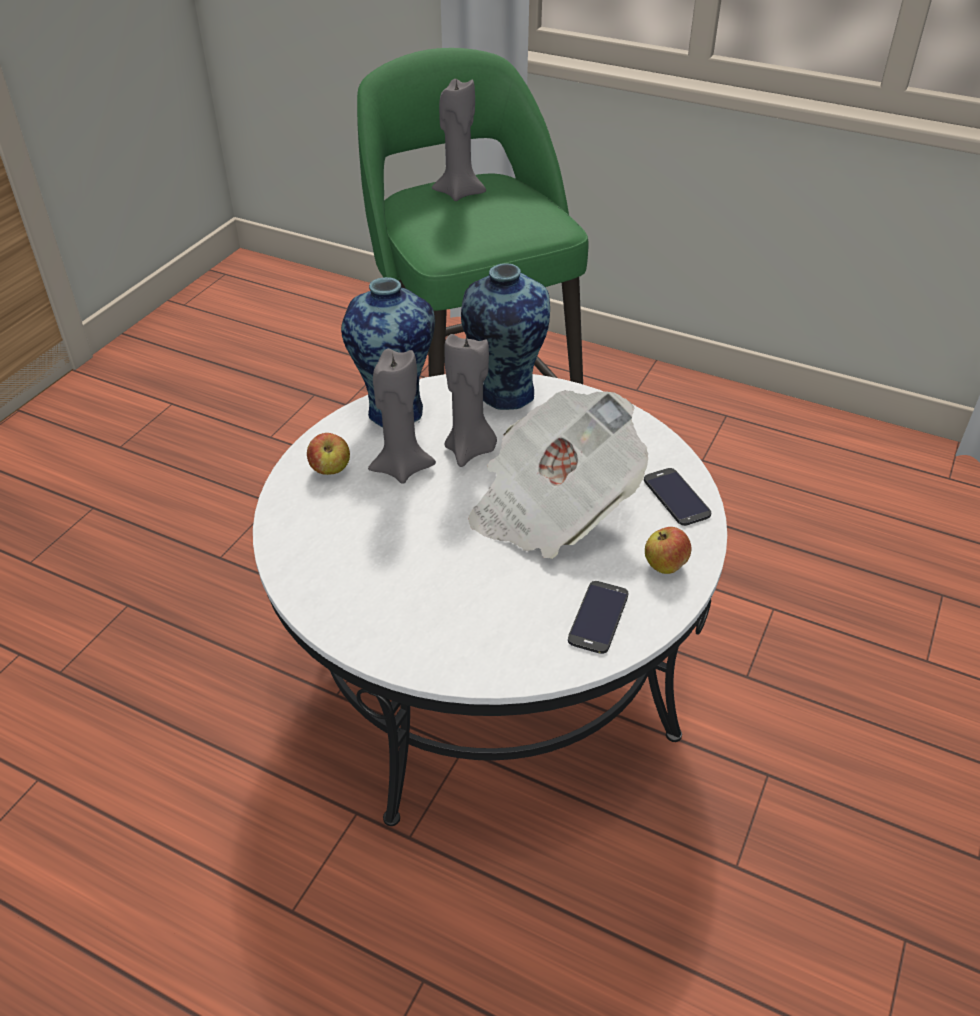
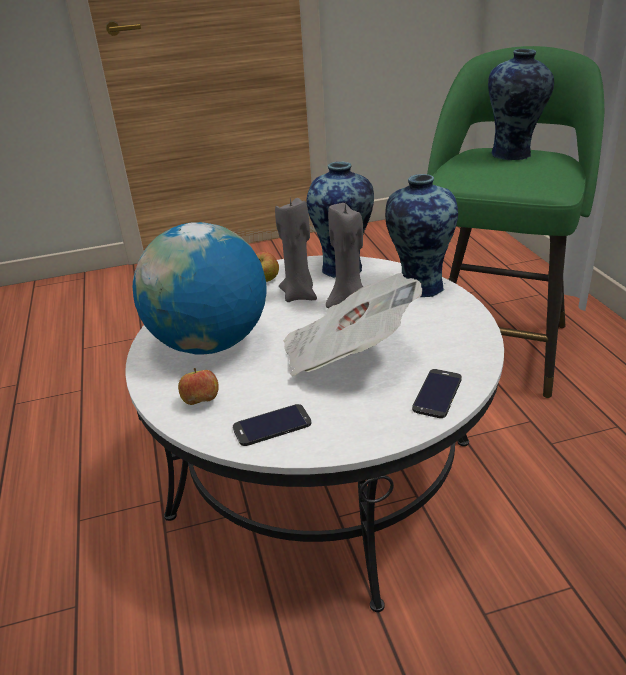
camera: 50 degrees right, 10 degrees down
(398, 579) = (209, 343): none -> globe
(459, 193) = (513, 155): grey candle -> vase
(665, 565) = (361, 425): apple -> apple (201, 401)

